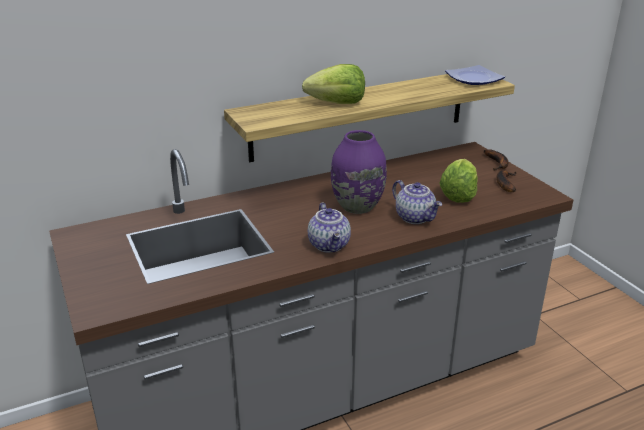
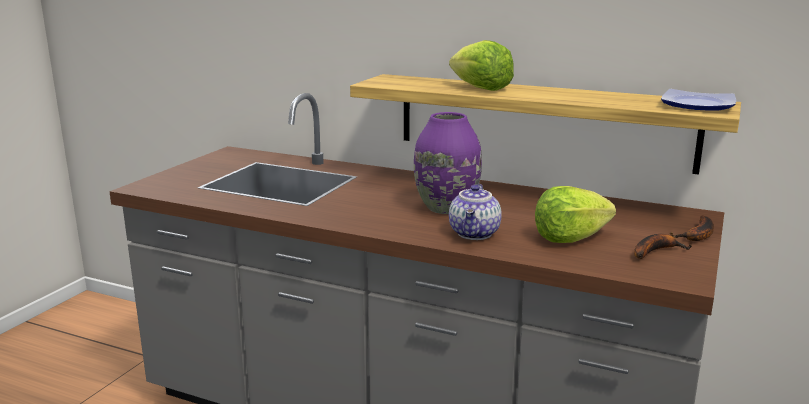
camera: 50 degrees right, 10 degrees down
(330, 245) = (353, 219): teapot -> none

